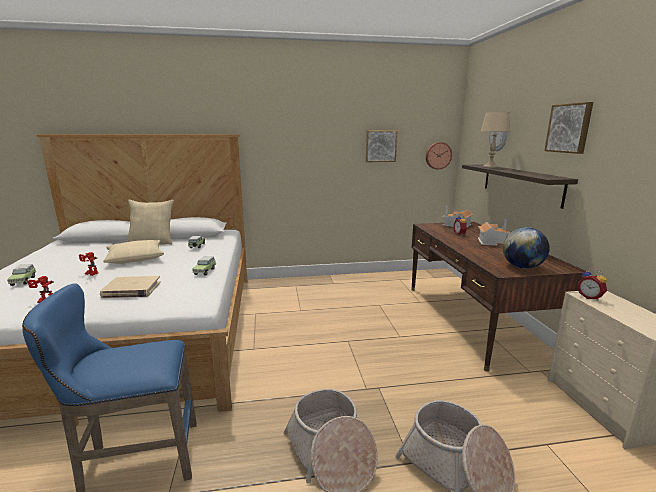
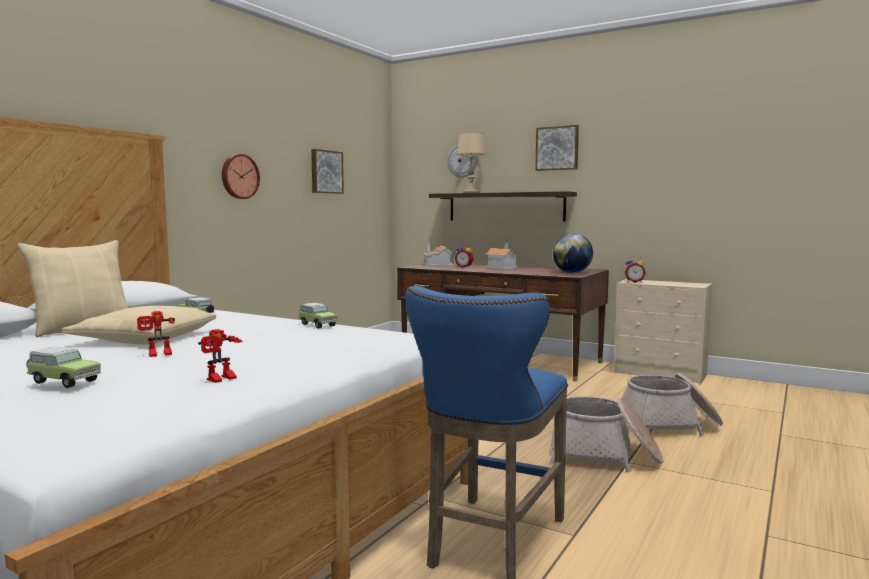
camera: 50 degrees left, 10 degrees down
(131, 290) = (299, 348): beige book -> none
(438, 155) = (376, 188): wall clock -> wall clock (239, 176)

